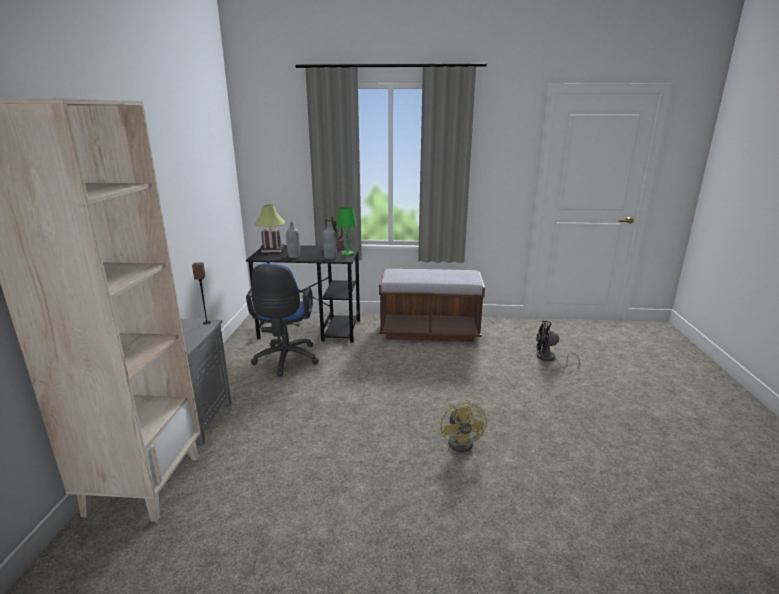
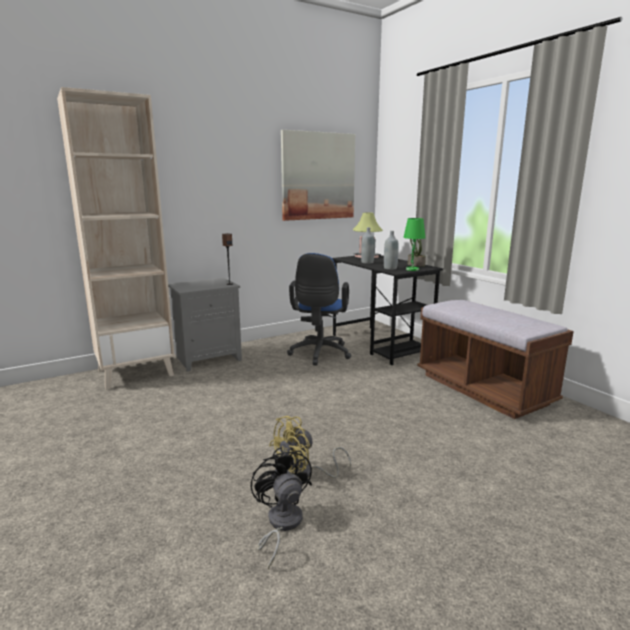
camera: 55 degrees right, 5 degrees down
(205, 171) = (318, 176): none -> picture
(285, 361) = (319, 354): blue office chair -> blue office chair turned 45 degrees counterclockwise
(548, 359) = (582, 485): black fan -> black fan (281, 524)

